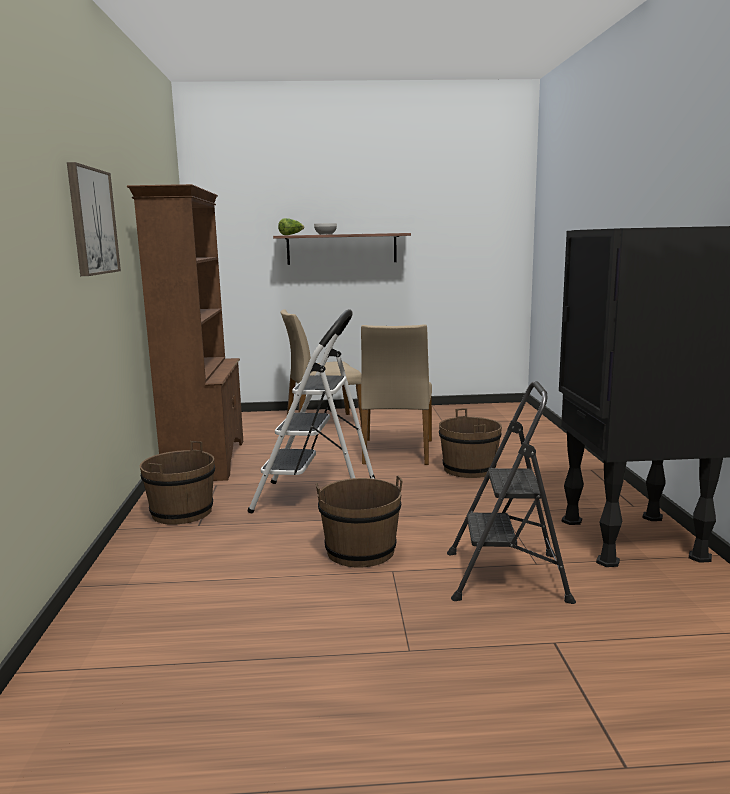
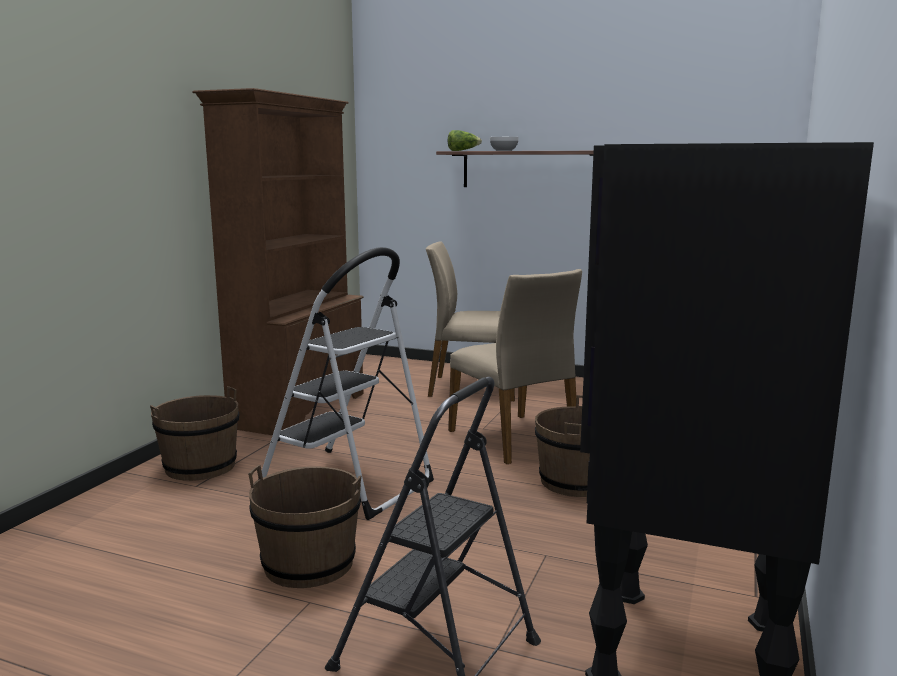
camera: 25 degrees right, 0 degrees up
(92, 221) = (112, 130): picture -> none
(396, 452) = (514, 439): beige chair -> beige chair turned 60 degrees counterclockwise

